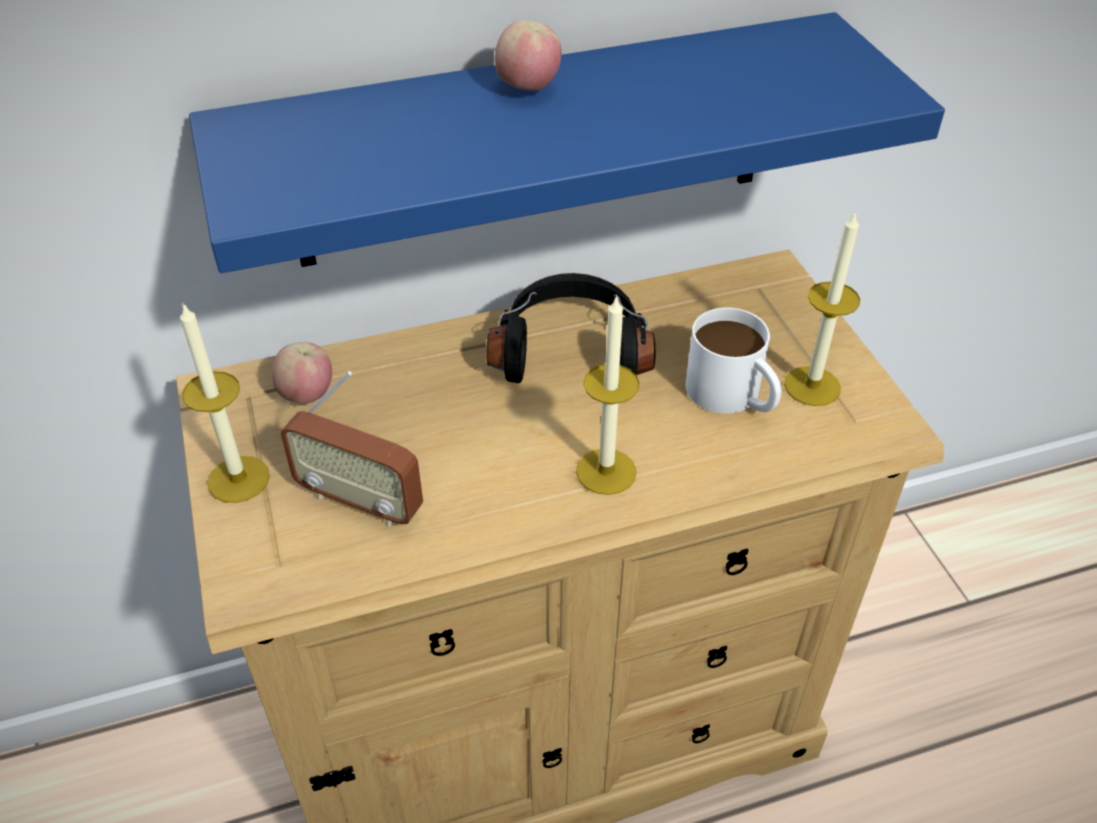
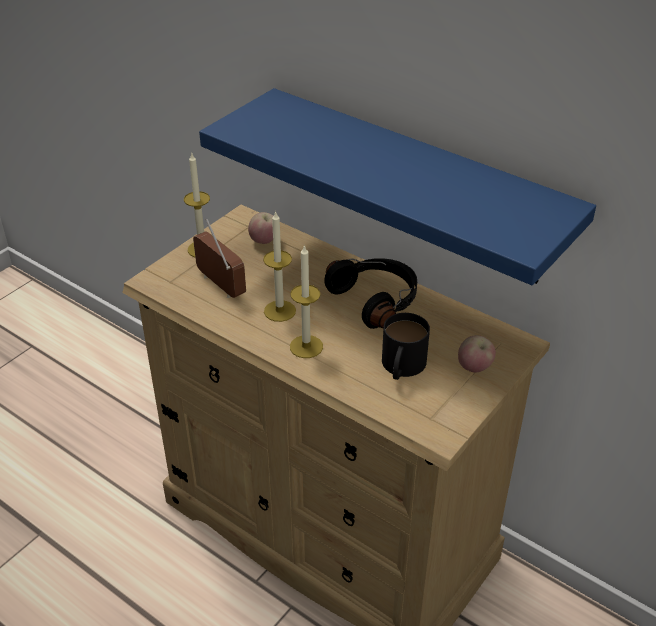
camera: 55 degrees right, 5 degrees down
(360, 501) = (220, 285): radio -> radio turned 150 degrees clockwise
(528, 89) = (389, 149): apple -> apple (474, 368)
(733, 396) = (401, 367): white mug -> black mug
(812, 386) = (440, 393): candle -> candle (279, 311)

